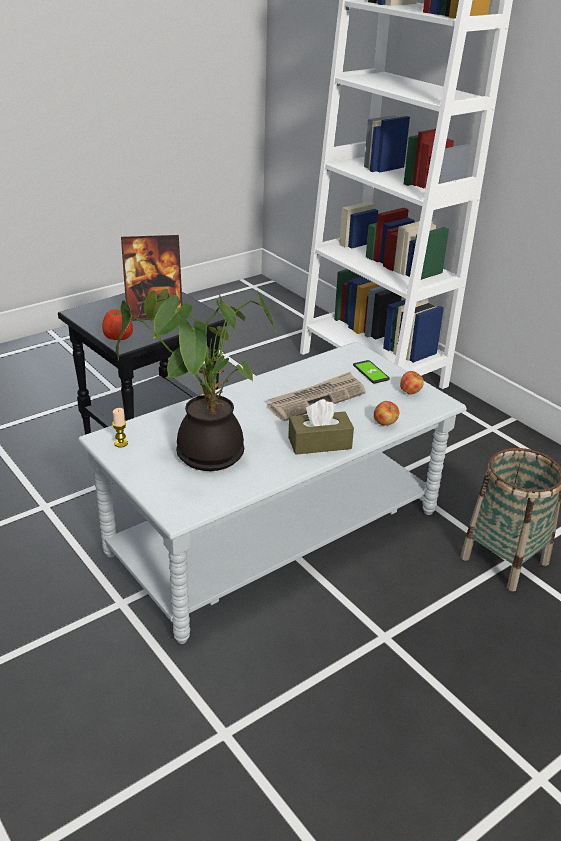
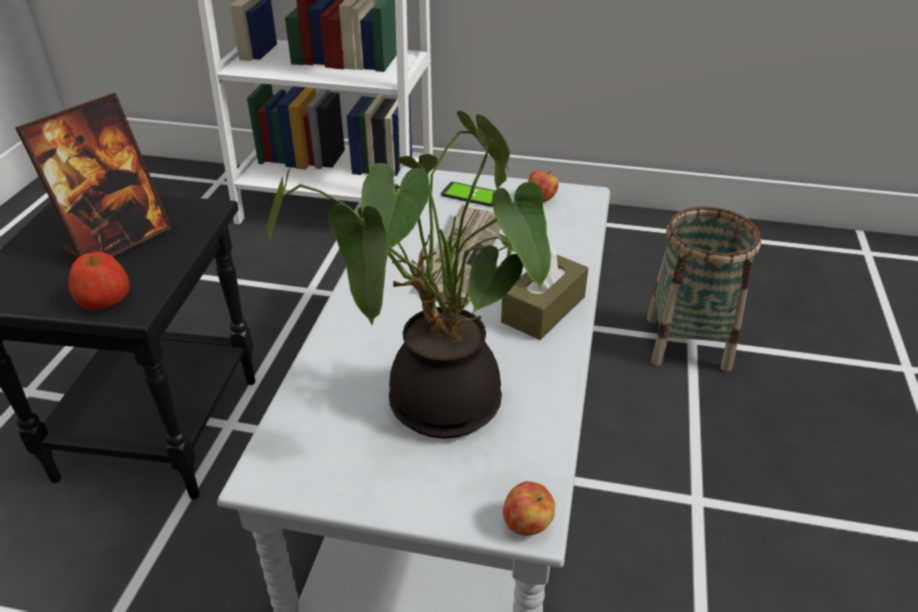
camera: 40 degrees left, 5 degrees up
(121, 443) = (302, 466): candle -> none
(385, 423) = (571, 247): apple -> apple (527, 524)

